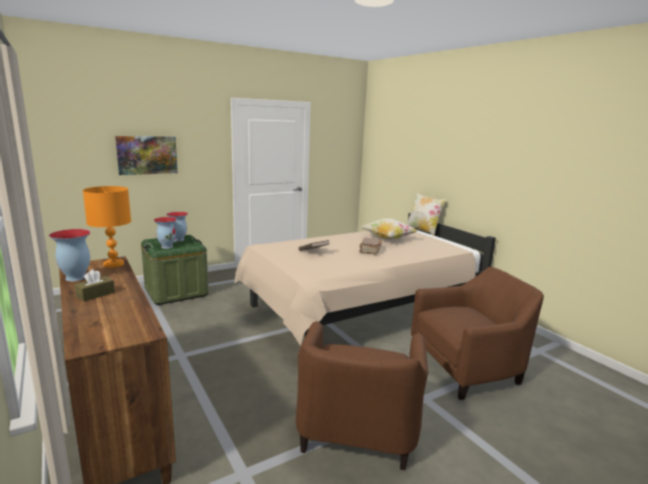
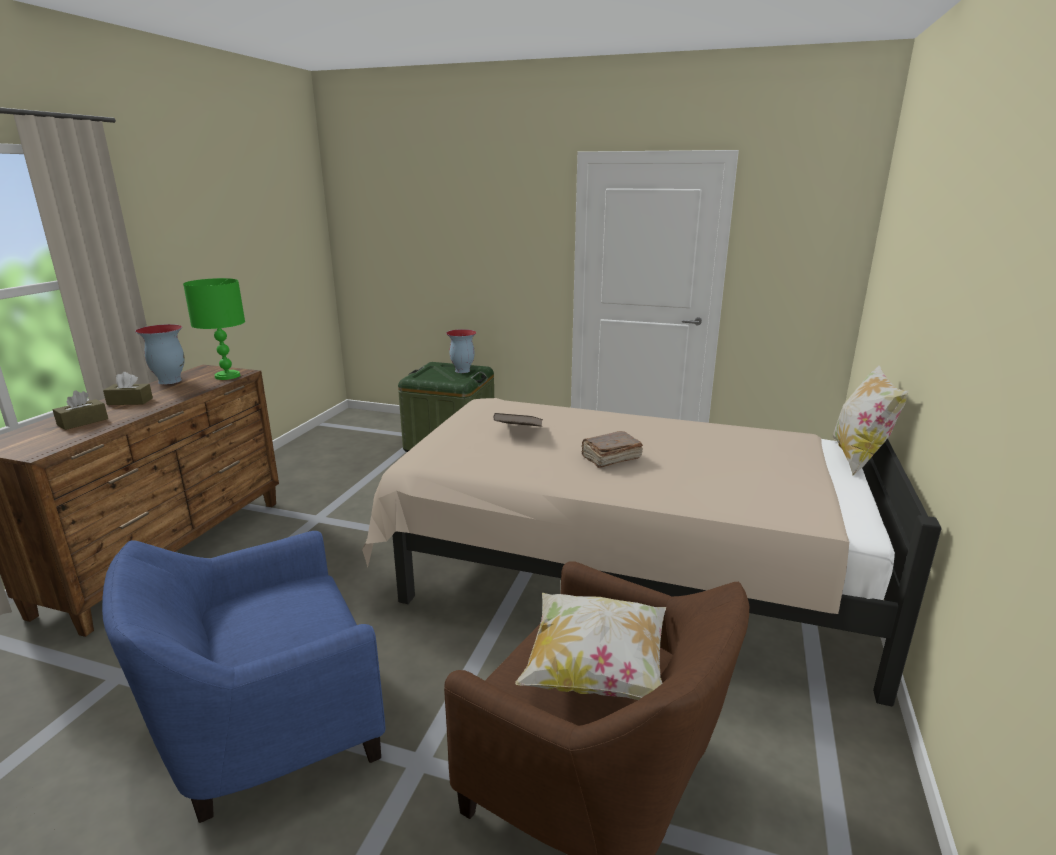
camera: 50 degrees right, 5 degrees up
(108, 313) = (83, 422): none -> brown tissue box
(113, 264) = (227, 376): orange table lamp -> green table lamp
(147, 155) = (452, 244): picture -> none
(167, 246) = (431, 376): vase -> none
(356, 430) = (268, 724): brown armchair -> blue armchair
(388, 239) = (709, 449): pillow -> pillow (596, 671)

